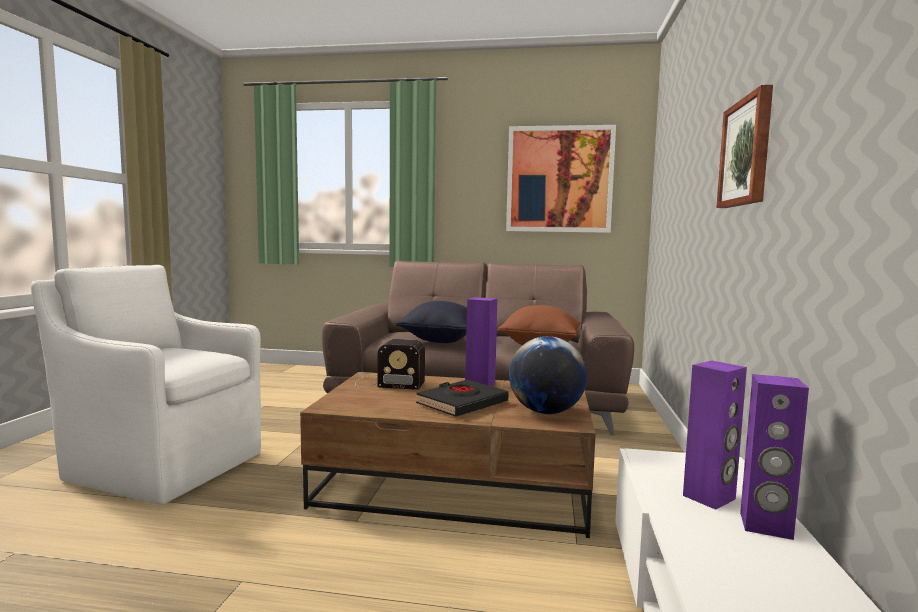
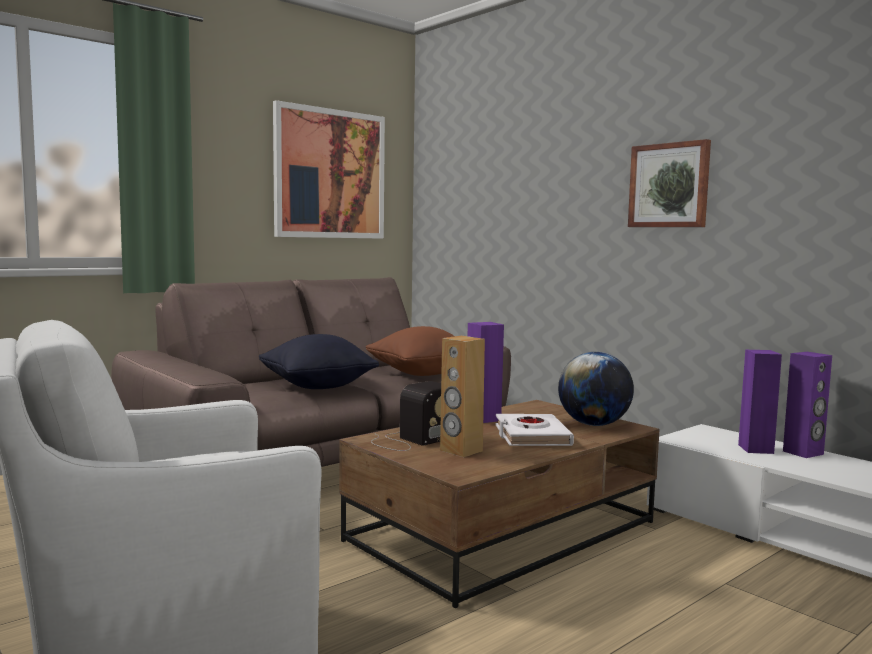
camera: 50 degrees left, 0 degrees up
(383, 396) = (460, 451): none -> brown speaker
(462, 403) = (531, 436): black book -> white book

